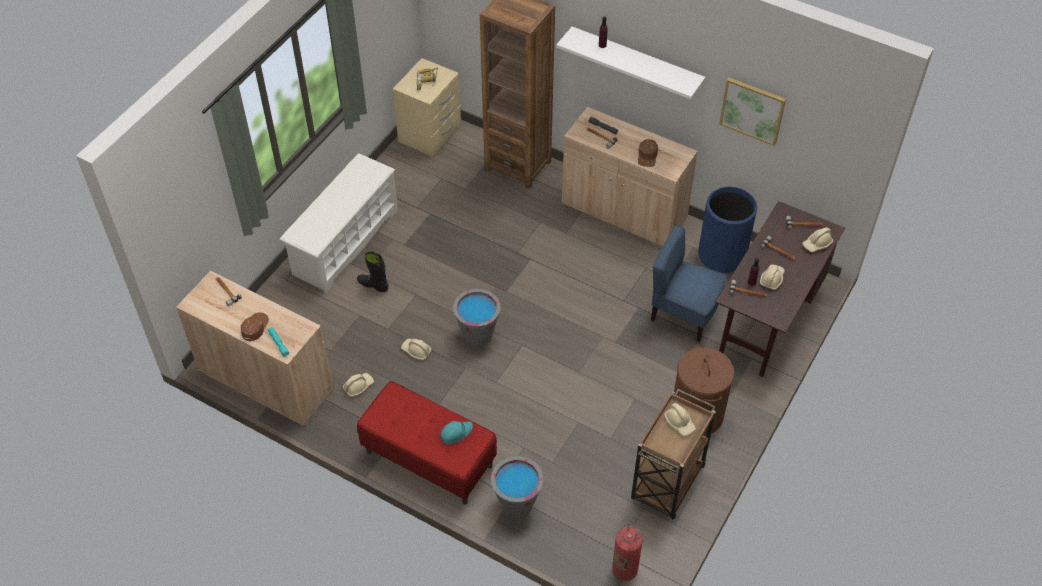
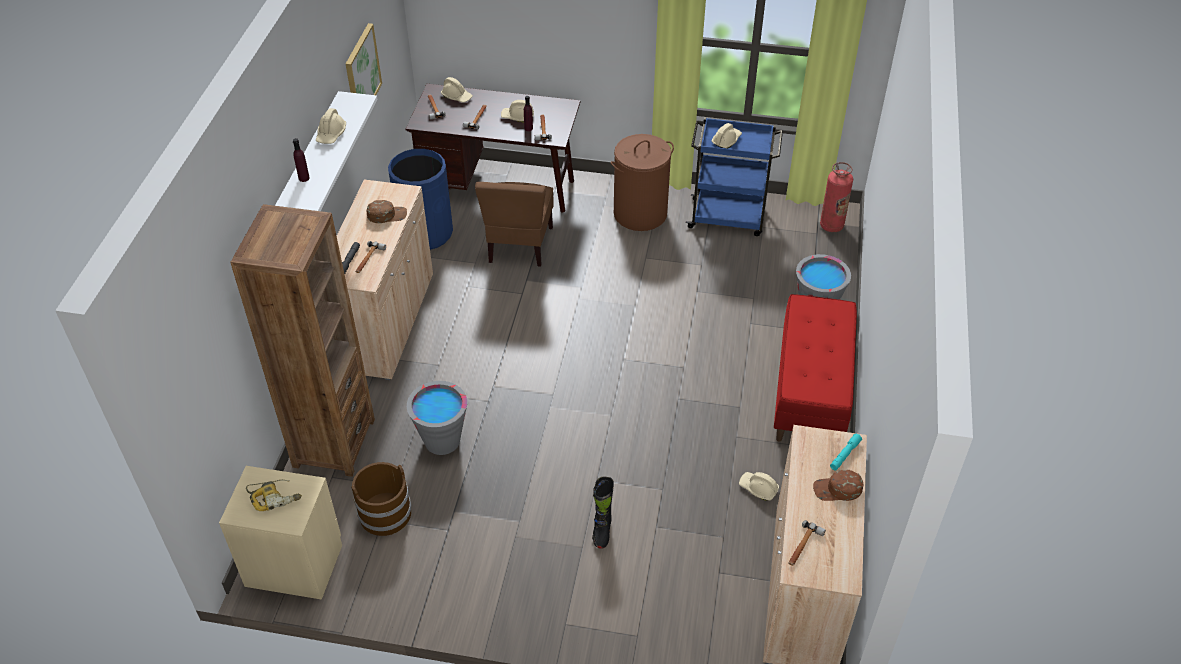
camera: 110 degrees left, 5 degrees down
(345, 242) = (542, 591): white shoe rack -> none
(416, 351) = (680, 450): beige hard hat -> beige hard hat (331, 134)
(446, 180) = (385, 513): none -> brown bucket
(455, 433) = (810, 322): turquoise cap -> none
(478, 335) = (629, 401): grey bucket -> grey bucket (442, 440)
(667, 484) = (728, 217): brown cart -> blue cart
(684, 313) = (519, 245): blue chair -> brown chair

